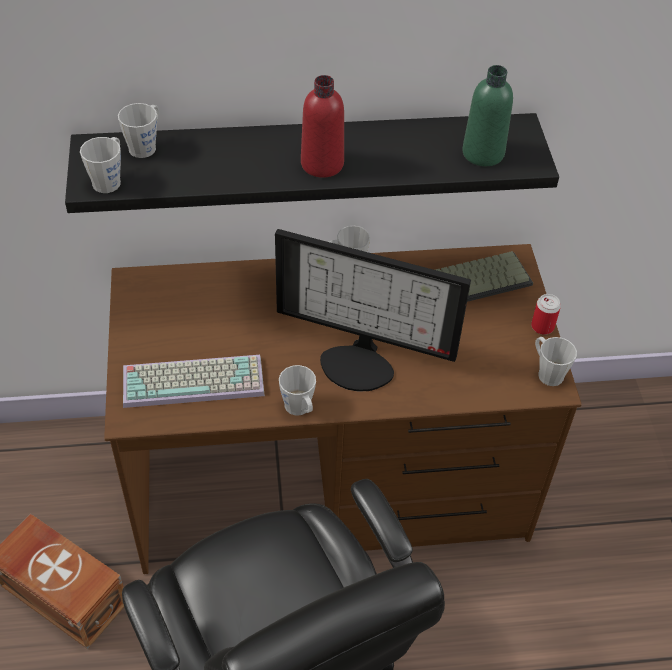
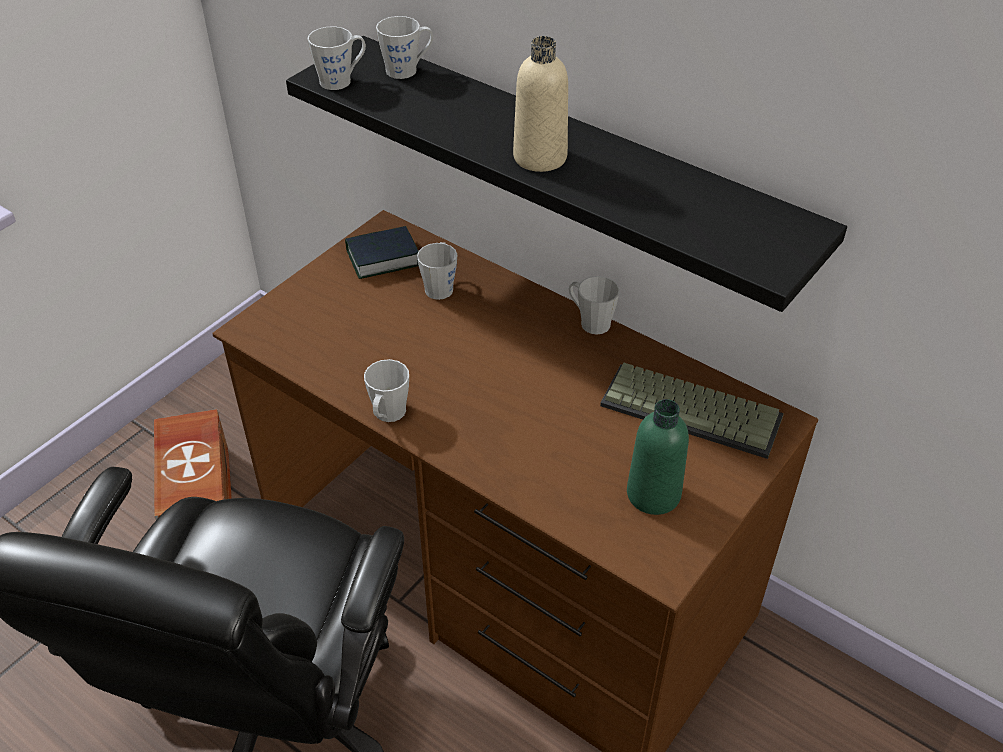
camera: 45 degrees right, 5 degrees down
(159, 304) = (383, 258): none -> book
(195, 380) = (334, 334): keyboard -> none
(322, 164) = (540, 157): red bottle -> beige bottle
(360, 362) = (492, 412): monitor -> none
(483, 153) = (724, 230): green bottle -> green bottle (653, 494)
(542, 326) = (727, 505): can -> none
(547, 372) = (675, 551): grey mug -> grey mug (440, 286)

